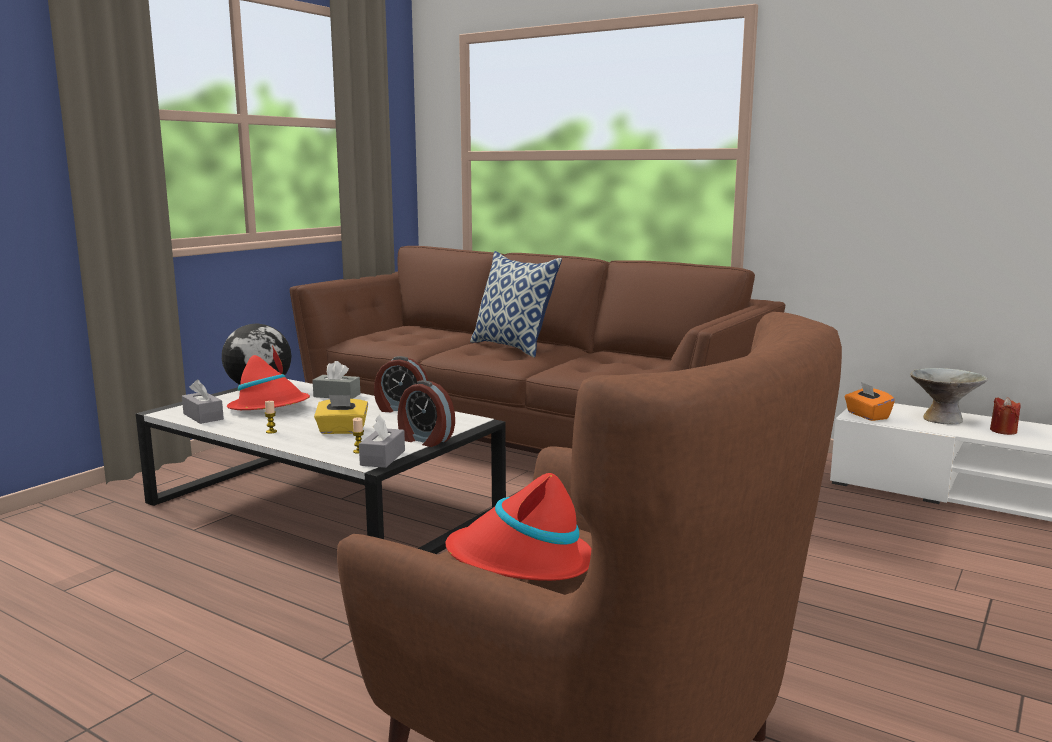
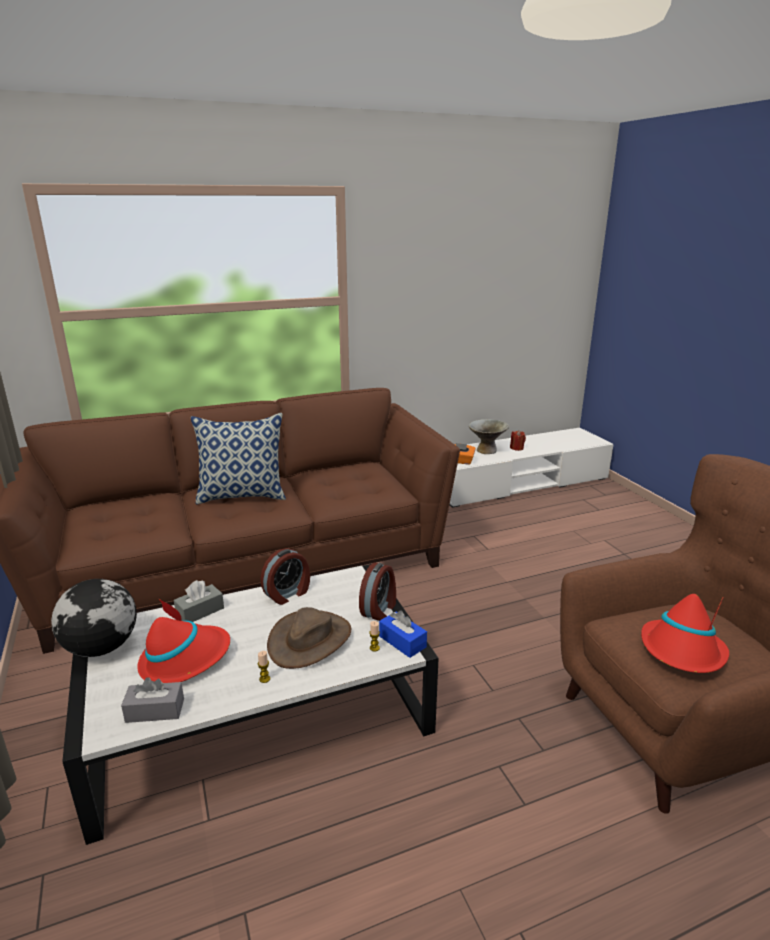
camera: 55 degrees left, 10 degrees up
(342, 430) = (309, 639): yellow tissue box -> brown hat
(383, 458) = (402, 641): grey tissue box -> blue tissue box
(425, 440) = (379, 609): alarm clock -> alarm clock turned 45 degrees counterclockwise

